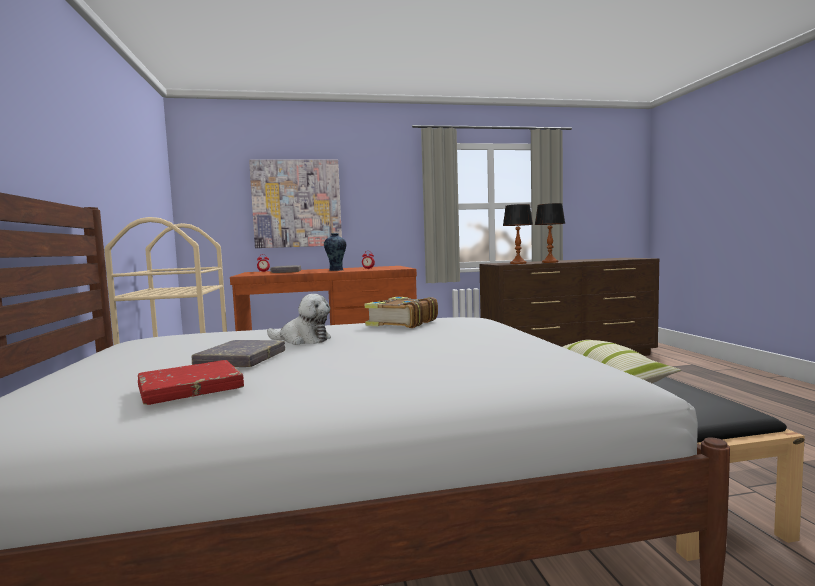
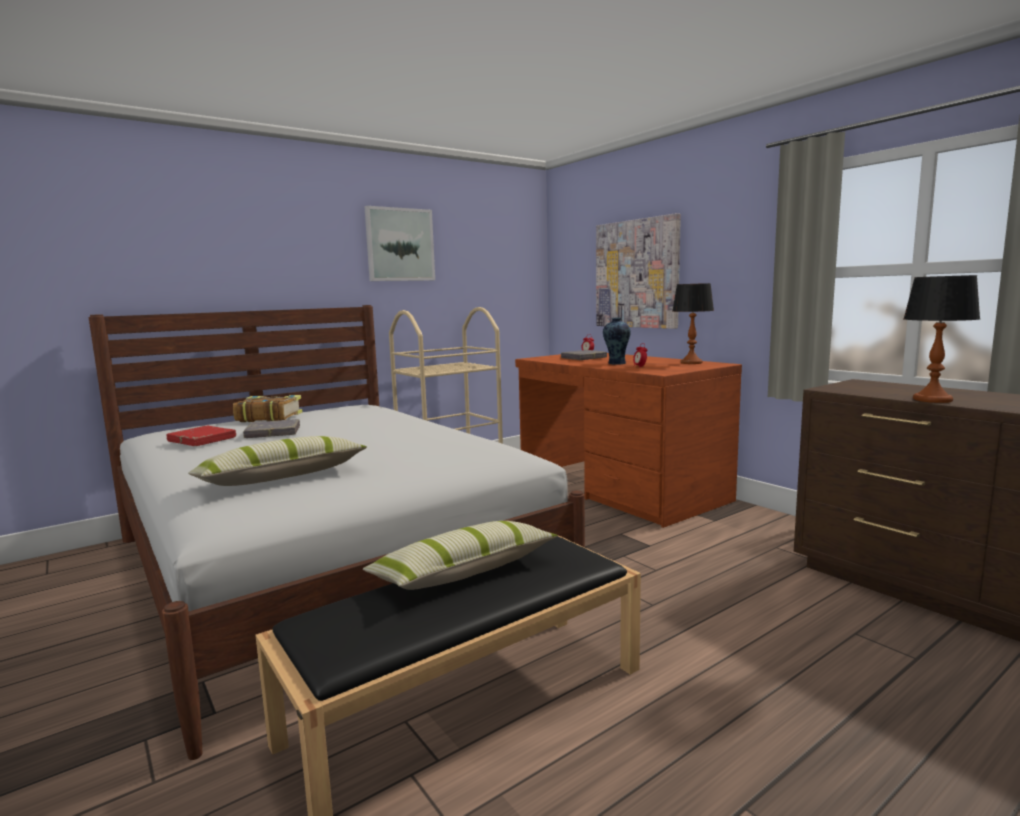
camera: 65 degrees right, 5 degrees up
(96, 136) = (400, 245): none -> picture
(303, 340) = (341, 431): plush toy -> none
(401, 323) = (433, 438): book -> book (268, 417)
(489, 354) = (281, 478): none -> pillow
(518, 263) = (864, 391): table lamp -> table lamp (691, 362)

